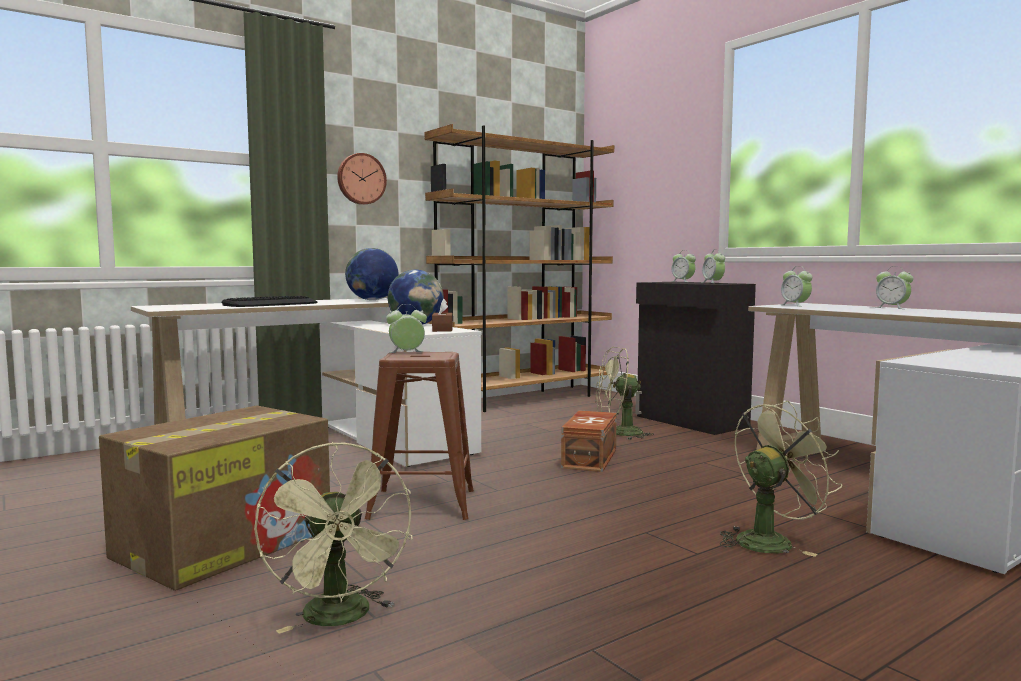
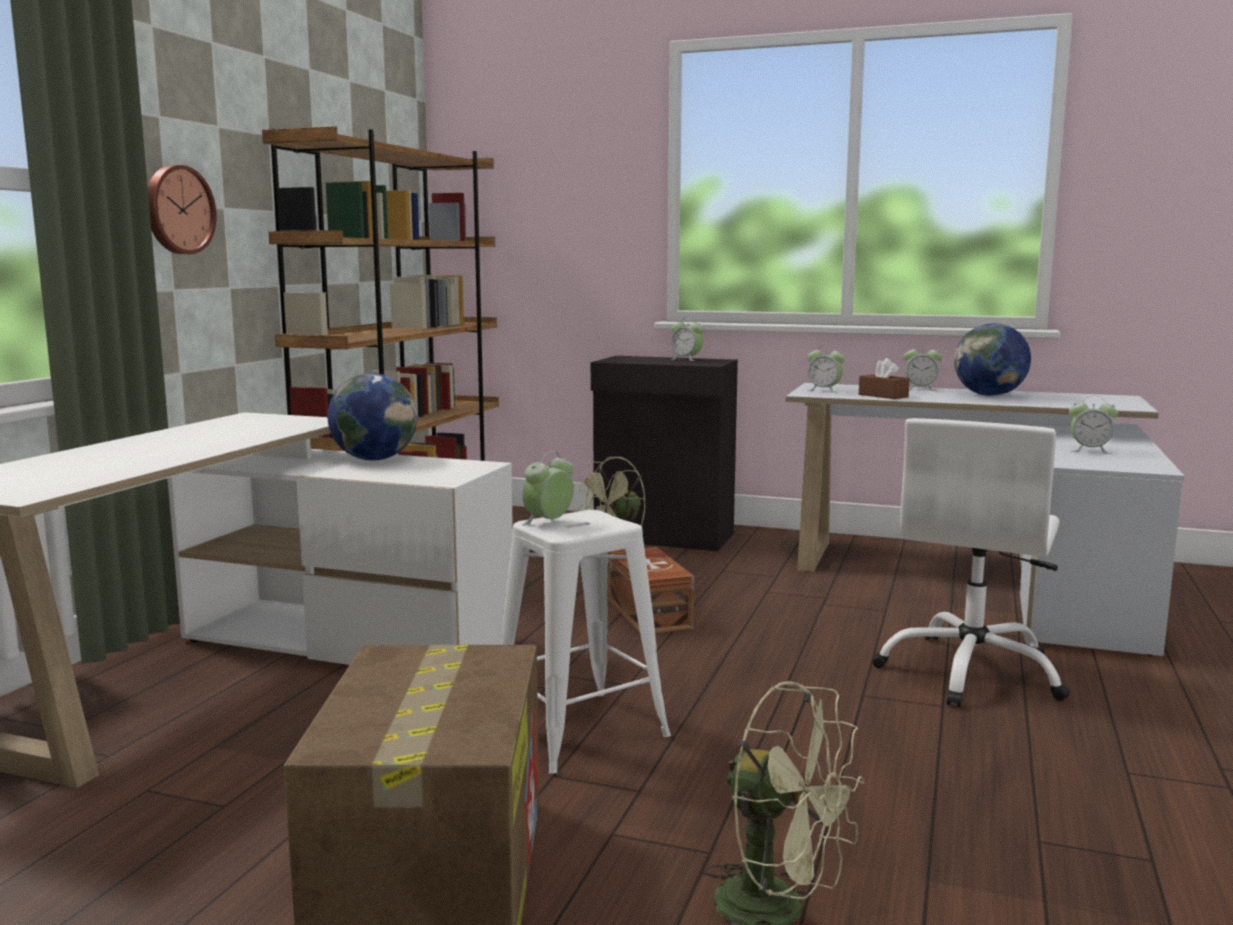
camera: 35 degrees left, 5 degrees up
(271, 304) = (152, 454): keyboard -> none
(372, 300) = (266, 422): globe -> globe (989, 395)
(423, 504) = (580, 730): brown stool -> white stool
(442, 329) = (453, 466): brown tissue box -> brown tissue box (883, 396)
(683, 281) = (635, 357): alarm clock -> alarm clock (1089, 451)
(771, 541) = (971, 672): green fan -> white office chair

